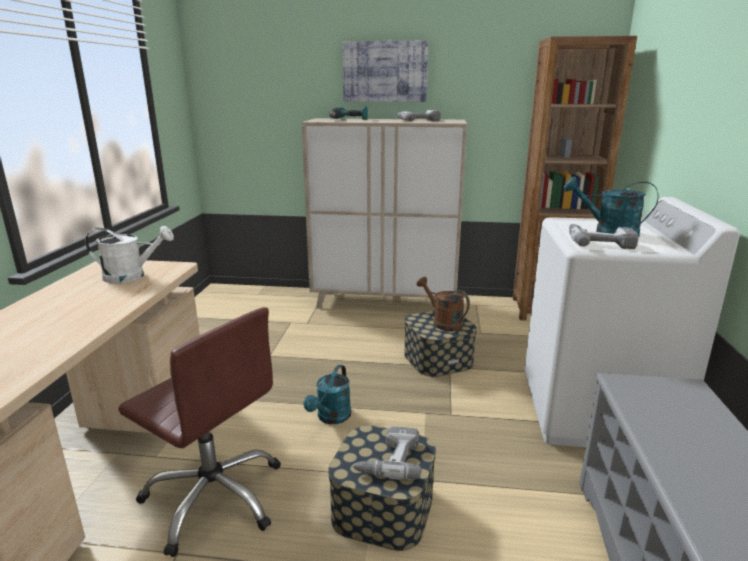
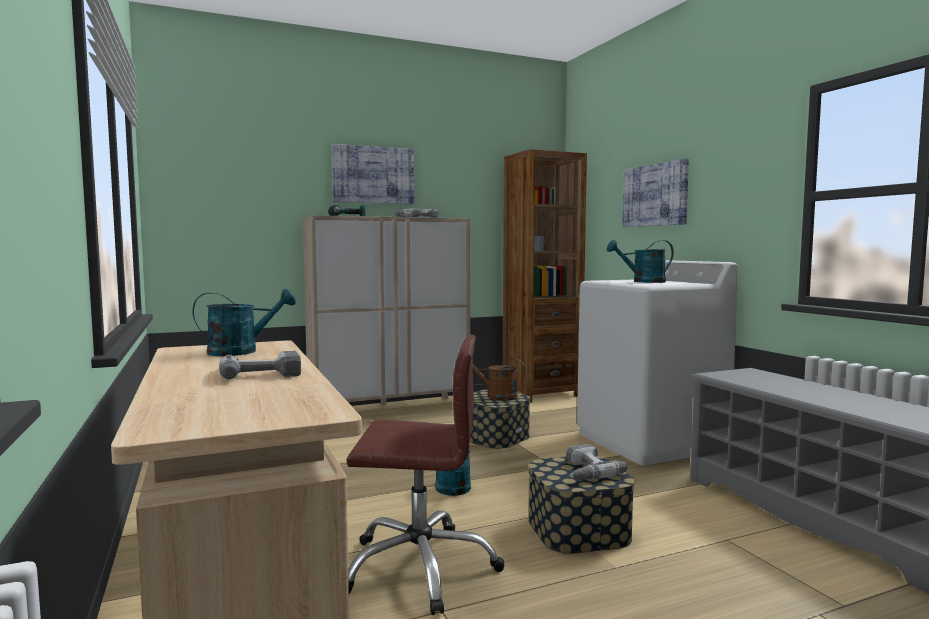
camera: 30 degrees left, 15 degrees down
(132, 276) = (242, 351): white watering can -> turquoise watering can
(598, 242) = (649, 283): power drill -> power drill (259, 373)
(689, 105) = (655, 195): none -> picture

